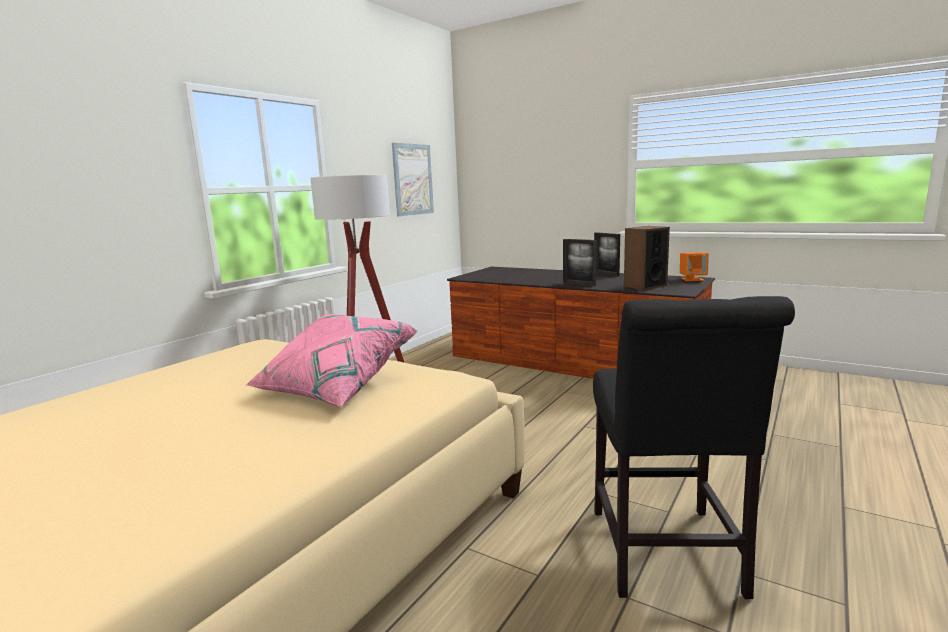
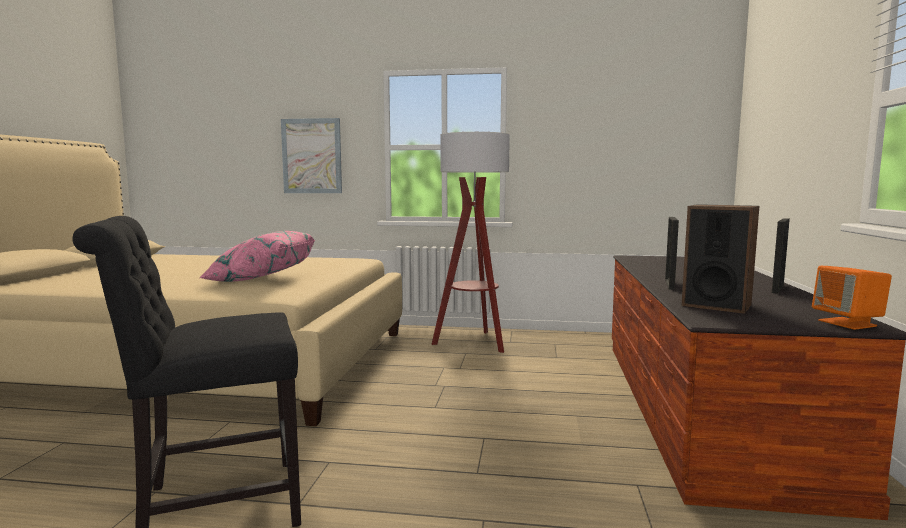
camera: 65 degrees right, 5 degrees down
(412, 179) = (639, 140): picture -> picture (312, 156)

